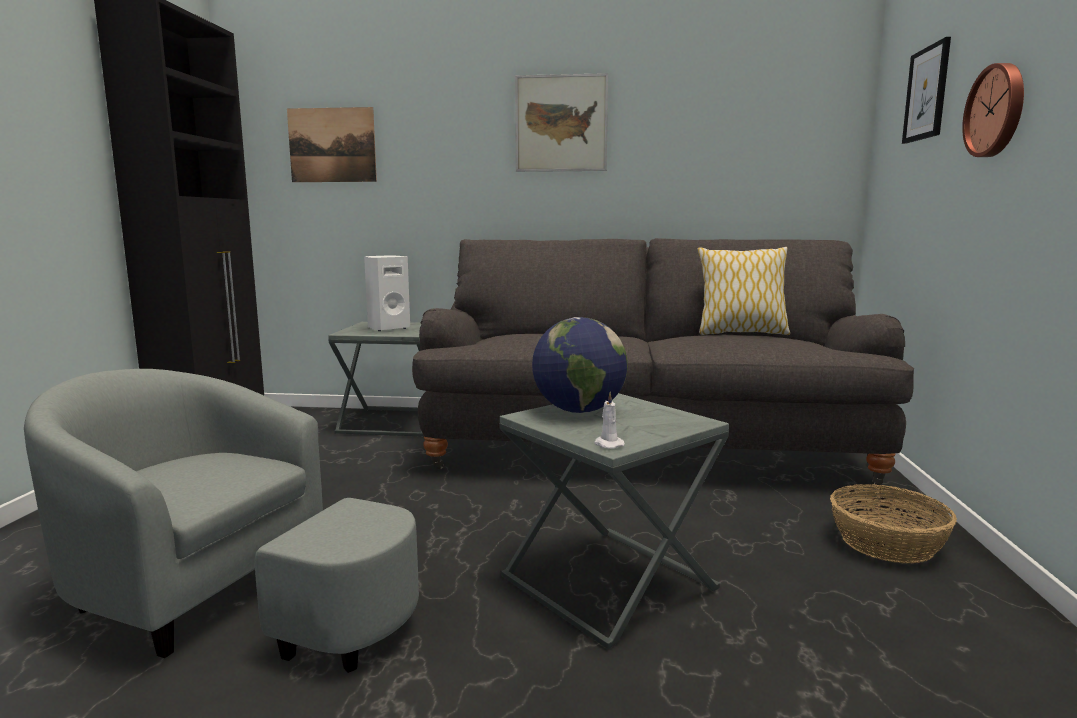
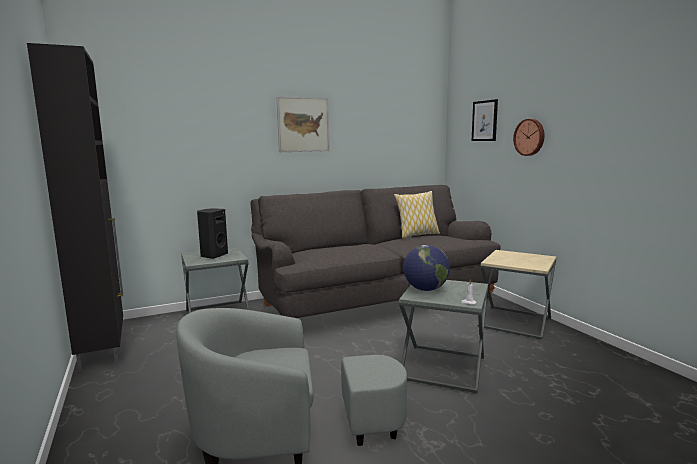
camera: 30 degrees left, 0 degrees up
(332, 145) = (154, 136): picture -> none
(387, 328) = (213, 255): white speaker -> black speaker
(888, 543) = (515, 322): basket -> beige side table

